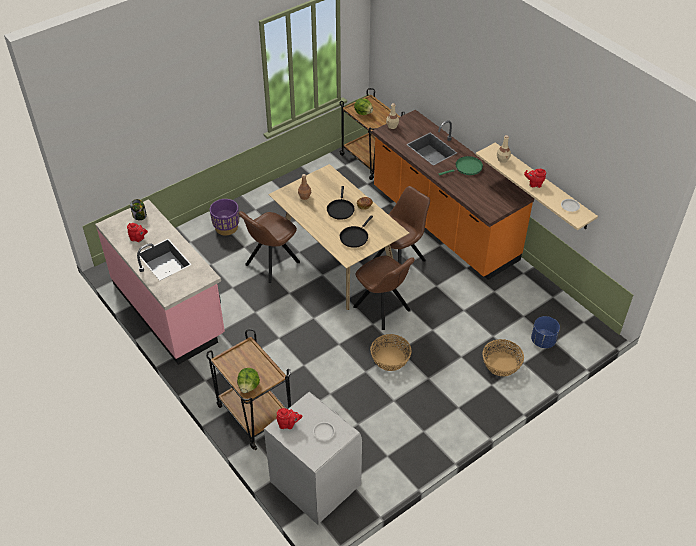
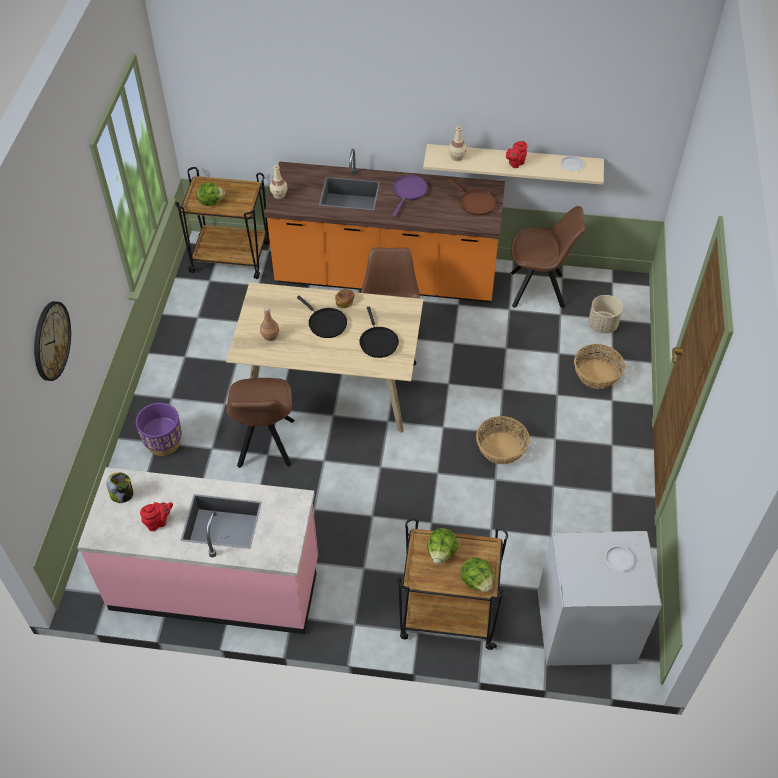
camera: 45 degrees left, 5 degrees up
(159, 111) = (51, 341): none -> wall clock
(250, 359) = (441, 552): none -> lettuce
(288, 424) = (579, 581): red teapot -> none
(382, 308) = (433, 404): brown chair -> brown chair (538, 290)
(466, 168) = (408, 192): green frying pan -> purple frying pan
(498, 198) = (475, 203): none -> brown frying pan
(543, 341) = (602, 325): blue planter -> beige planter

